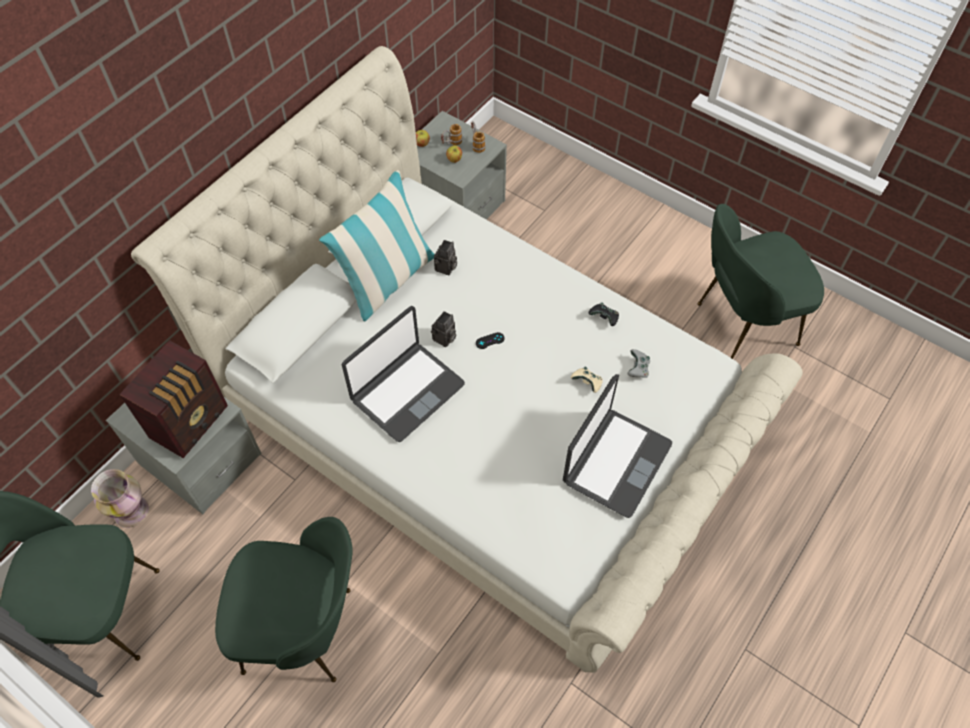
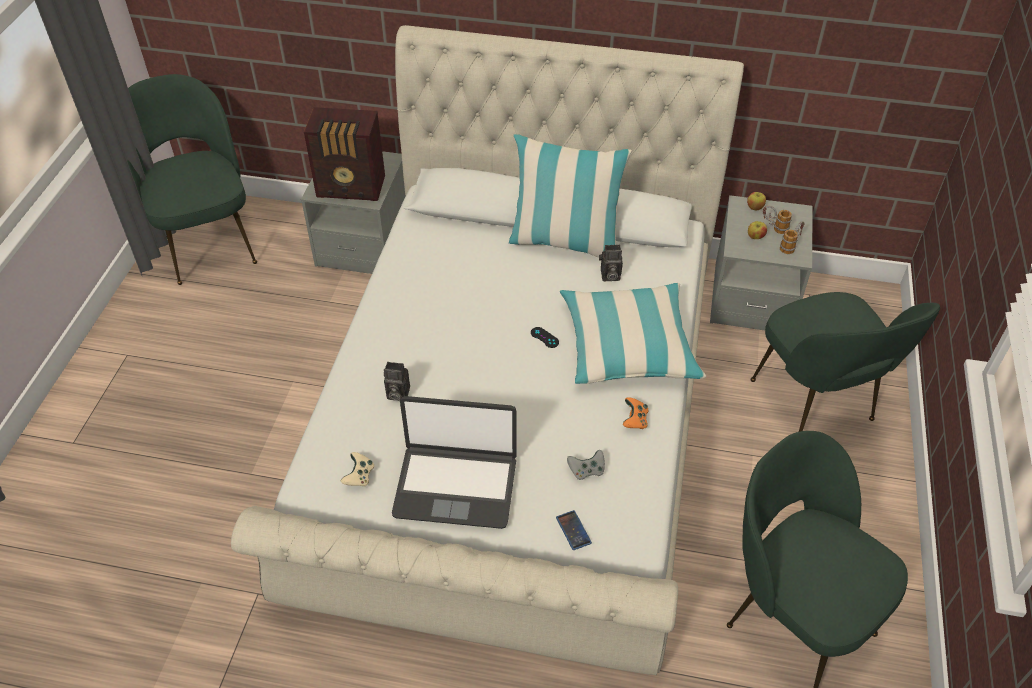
camera: 65 degrees right, 10 degrees down
(131, 511) = (300, 226): vase -> none
(308, 632) = (237, 375): green chair -> green chair (816, 408)
(407, 391) = (449, 299): laptop -> none
(444, 339) = (525, 304): camera -> camera (396, 394)
(529, 289) = (628, 346): none -> pillow
(587, 383) = (541, 432): beige game controller -> beige game controller (359, 476)
(604, 318) = (635, 420): black game controller -> orange game controller
(688, 400) = (573, 530): none -> phone

